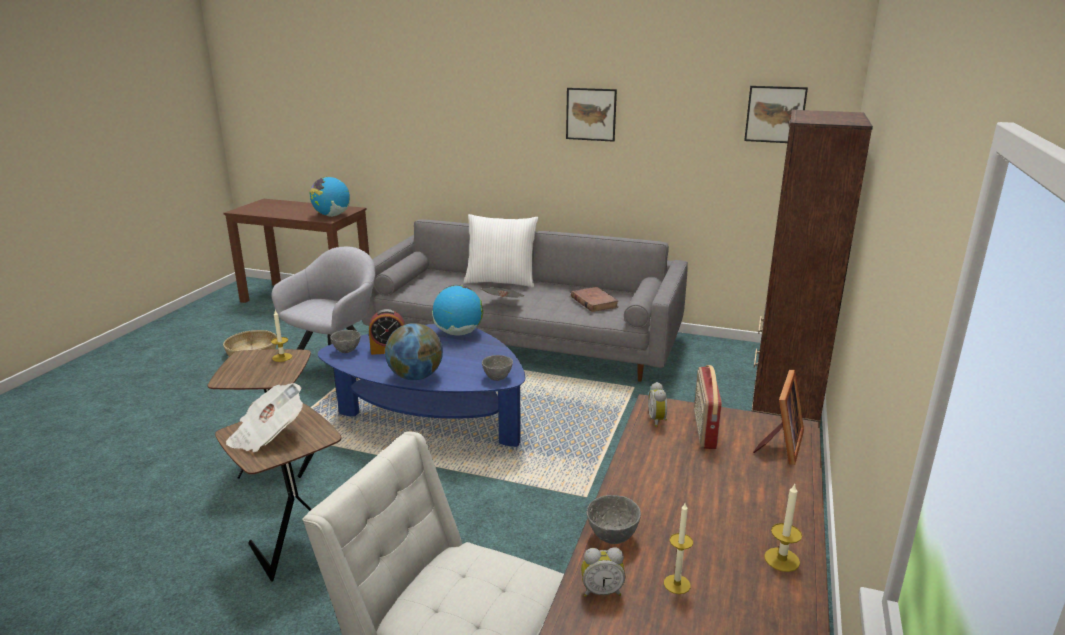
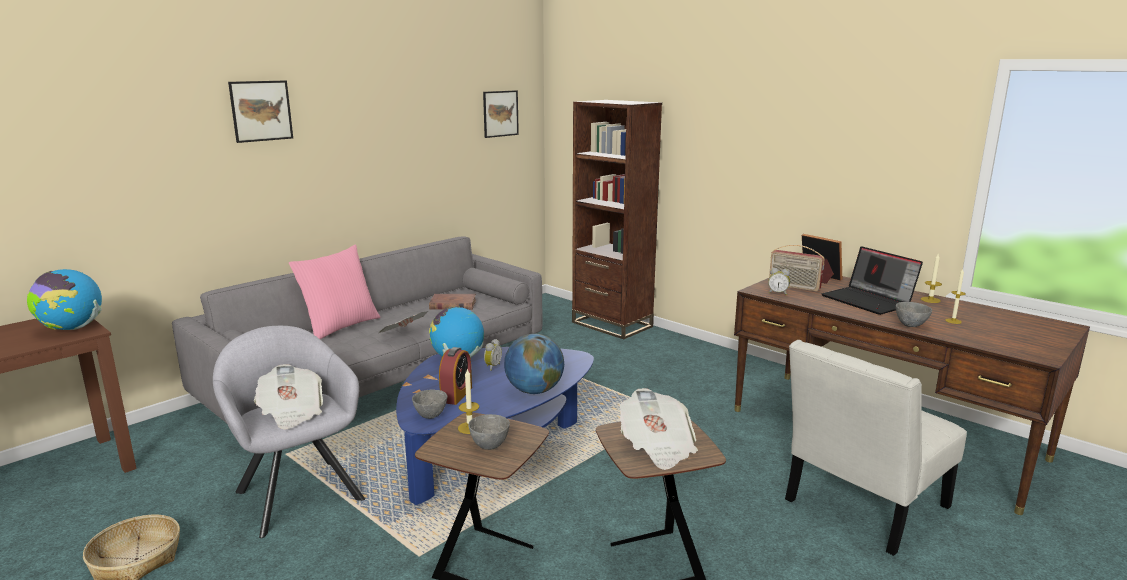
camera: 65 degrees left, 5 degrees down
(322, 309) = (291, 413): none -> newspaper
(497, 378) = (572, 360): grey bowl -> grey bowl (489, 446)
(501, 281) = (340, 326): white pillow -> pink pillow
(591, 114) = (365, 131): picture -> picture (261, 111)
(601, 591) = (961, 336): alarm clock -> alarm clock (492, 366)
(703, 495) = (869, 301): none -> laptop

